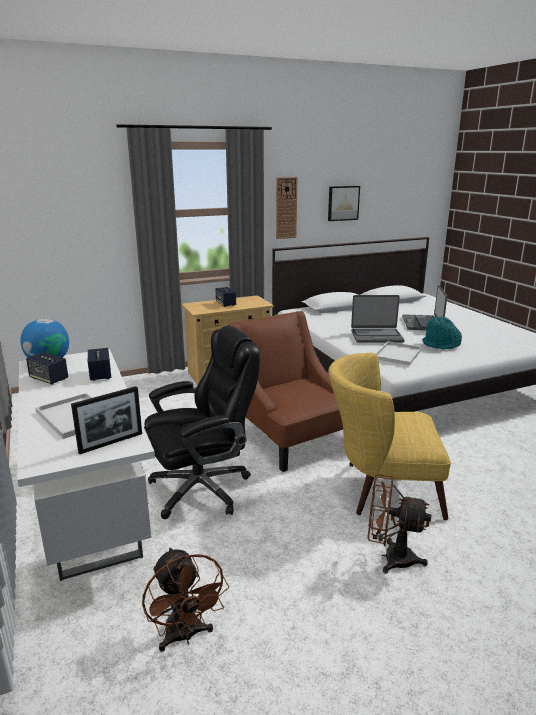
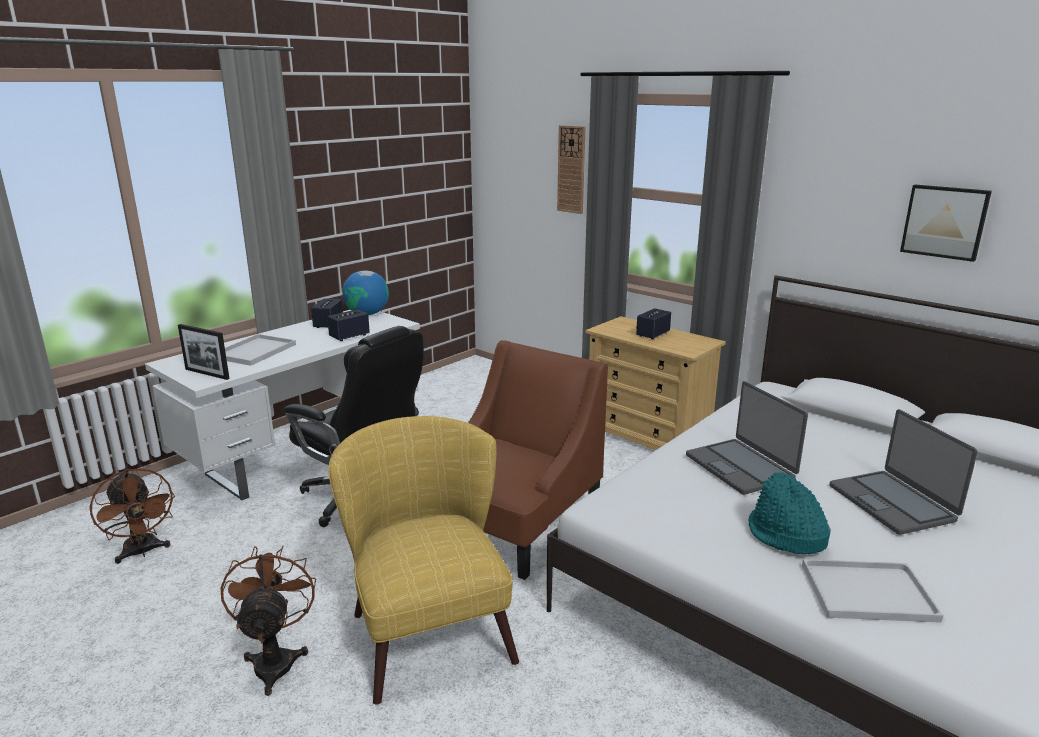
camera: 65 degrees right, 0 degrees up
(185, 636) = (142, 552): brown fan -> brown fan turned 75 degrees counterclockwise
(286, 208) = (815, 212): wall clock -> wall clock (571, 169)
(397, 354) = (674, 496): white tray -> white tray (869, 591)
(422, 323) = (892, 503): laptop -> laptop turned 90 degrees counterclockwise

